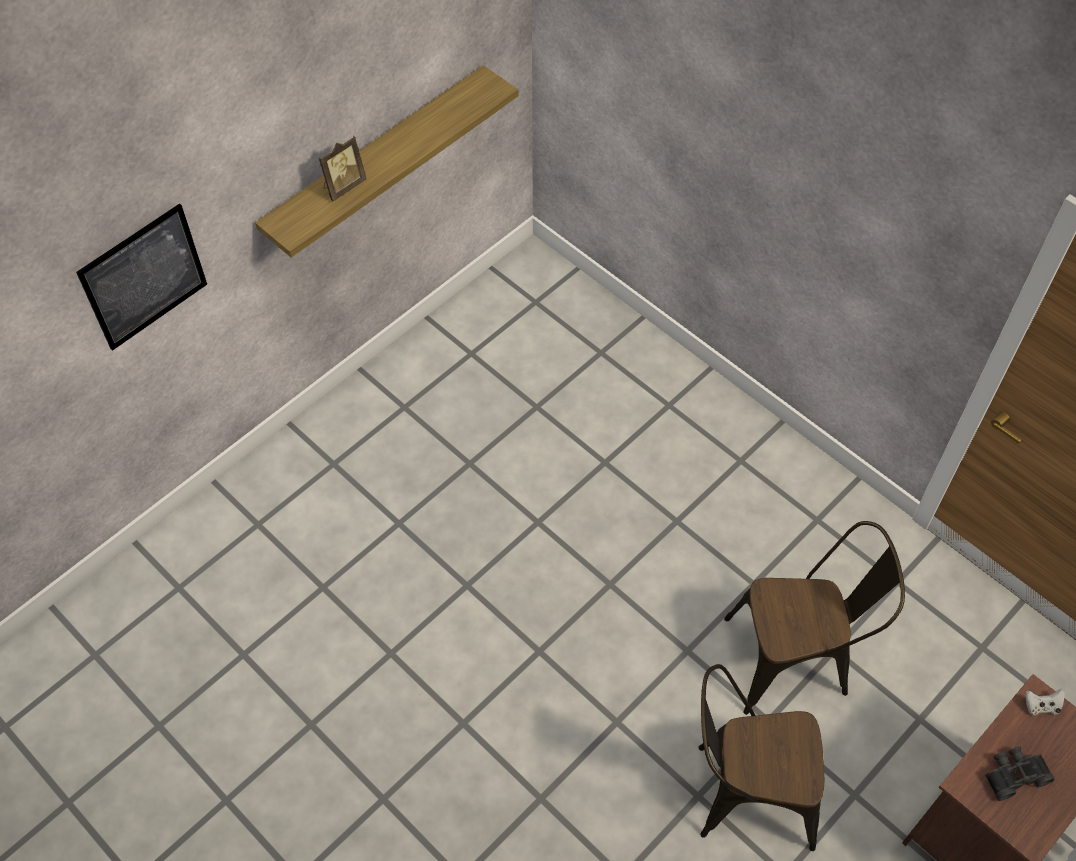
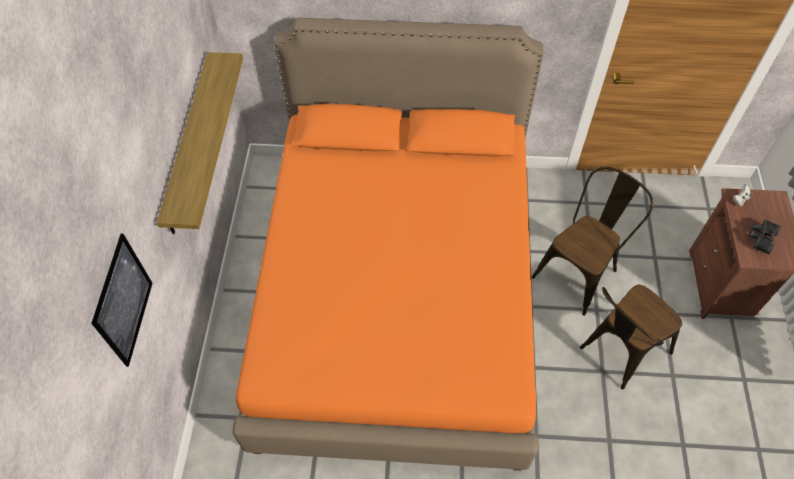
camera: 40 degrees left, 0 degrees up
(343, 186) = (192, 167): picture frame -> none
(538, 517) = (397, 297): none -> orange bed

